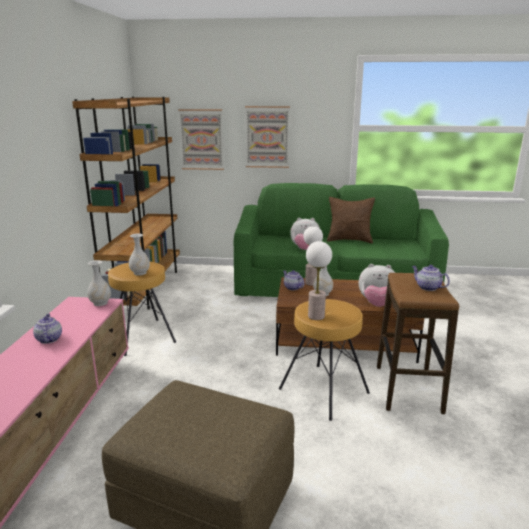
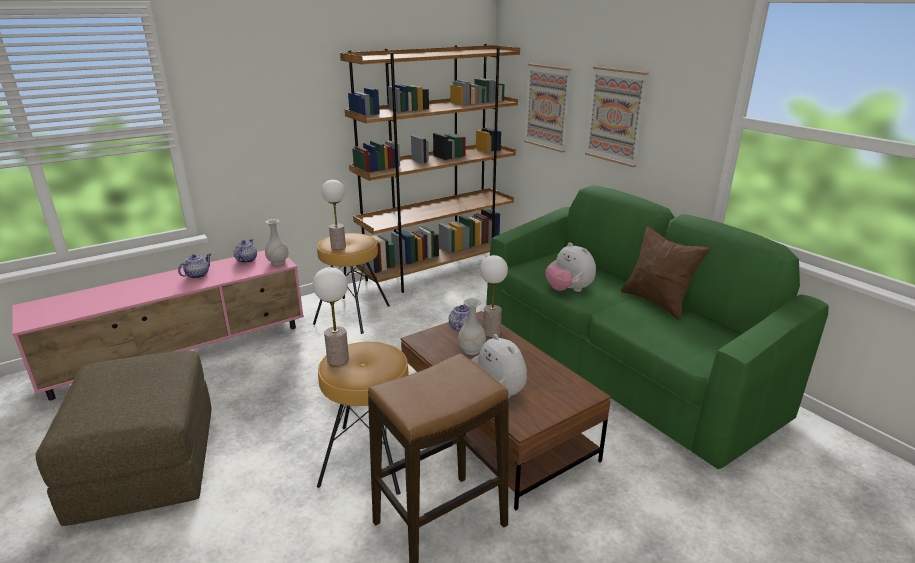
camera: 50 degrees right, 5 degrees up
(140, 273) = (338, 247): white vase -> table lamp
(427, 287) = (440, 393): teapot -> teapot (246, 260)

